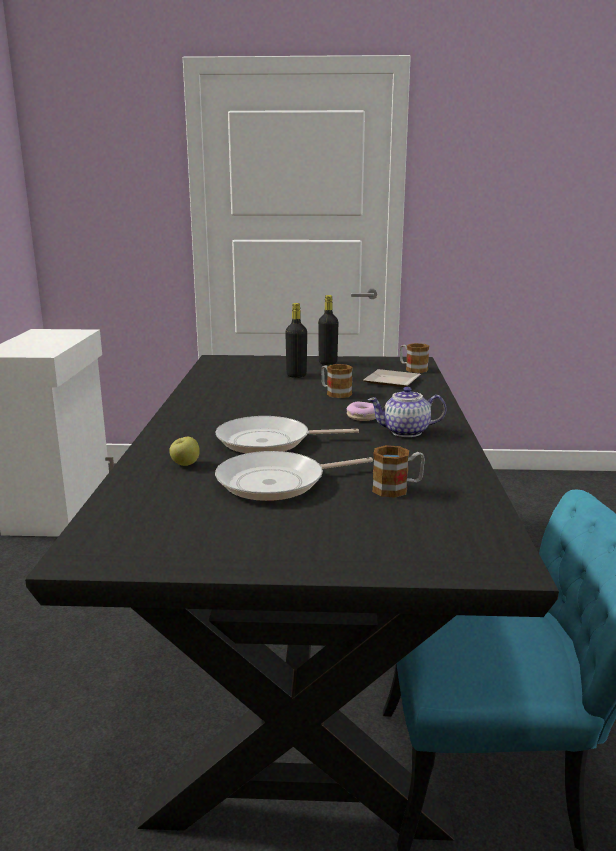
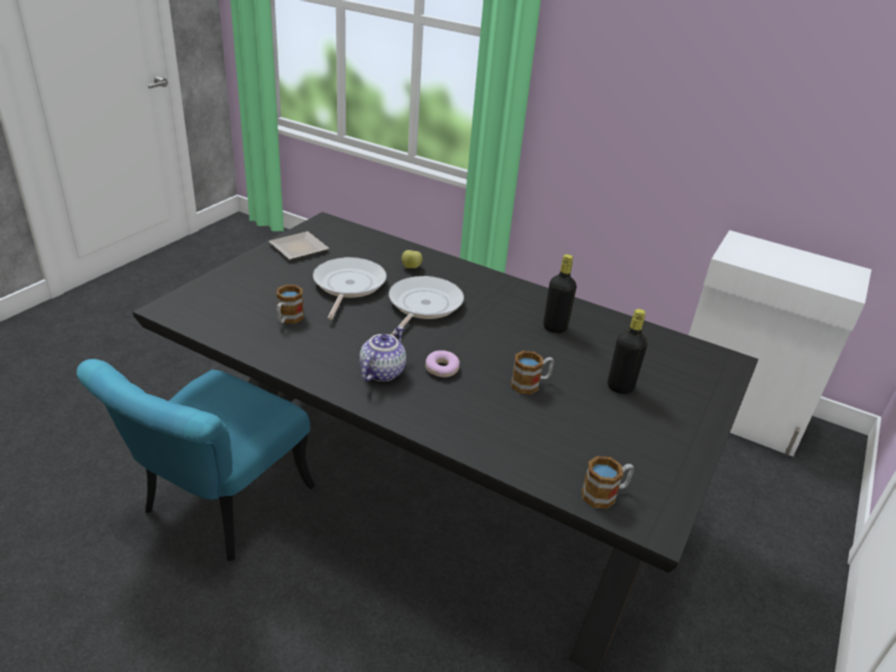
camera: 115 degrees right, 15 degrees up
(328, 363) = (674, 433): black bottle -> black bottle (555, 328)
(393, 382) = (549, 444): plate -> plate (296, 248)

